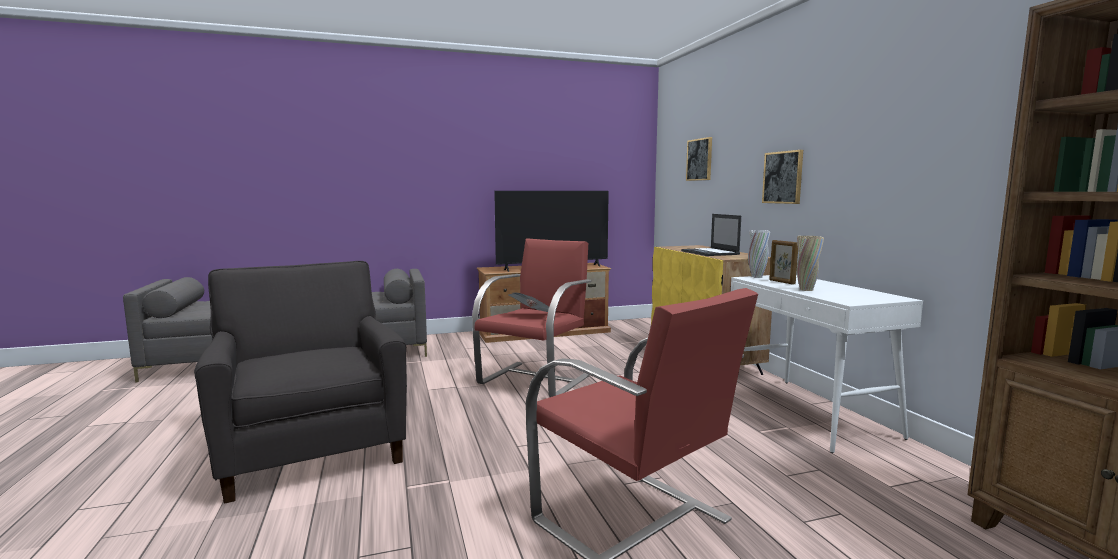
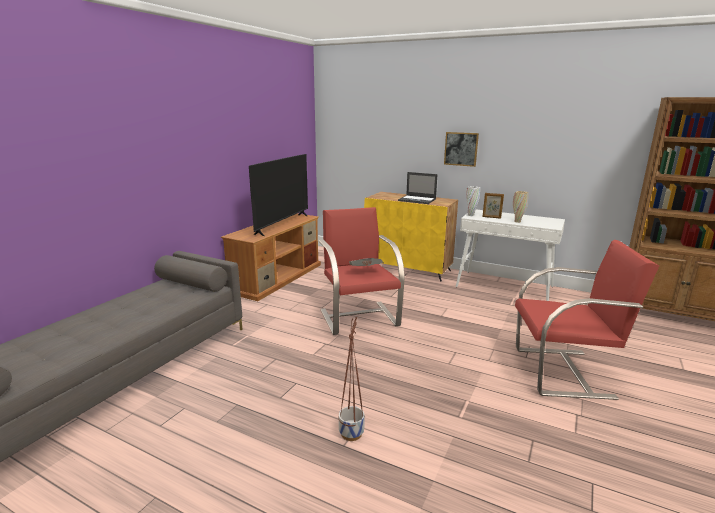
camera: 45 degrees left, 10 degrees up
(311, 448) = (351, 433): grey armchair -> planter
(699, 159) = (374, 129): picture -> none

